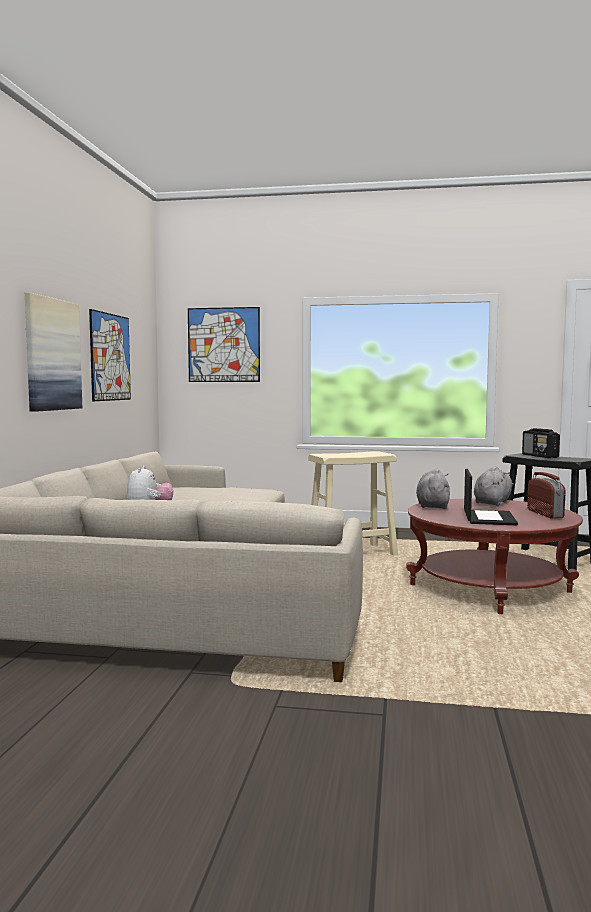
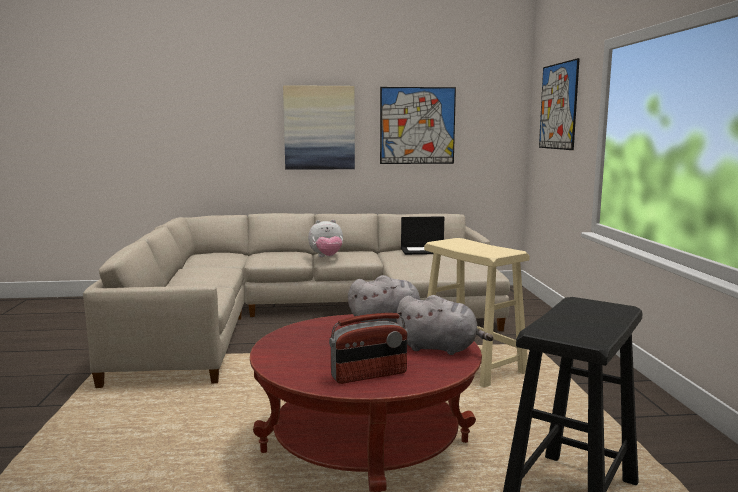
camera: 75 degrees right, 5 degrees up
(488, 518) = (322, 345): laptop -> laptop (425, 250)
(540, 456) = (582, 313): radio -> none

